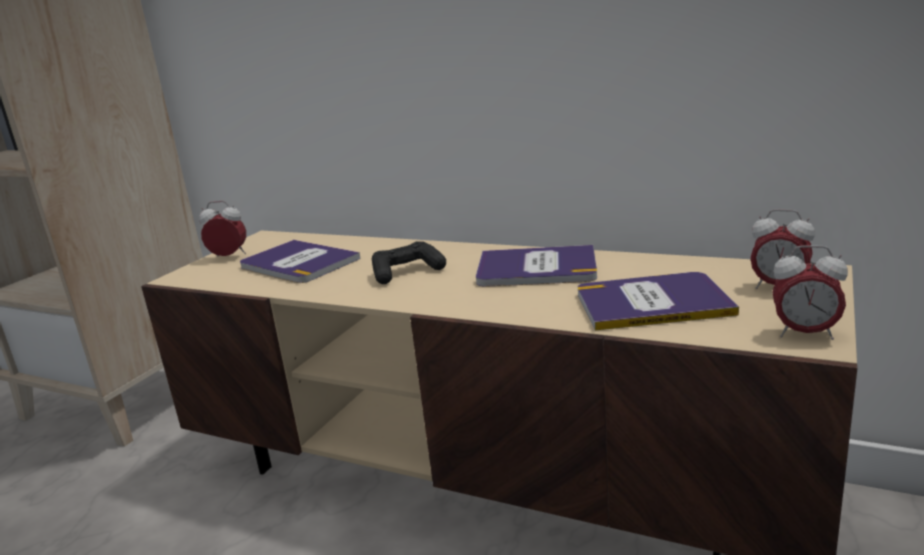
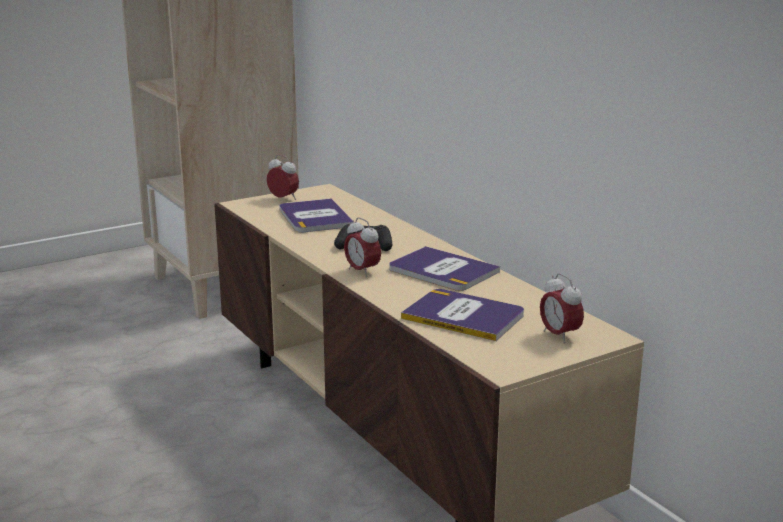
camera: 30 degrees right, 0 degrees up
(805, 334) = (508, 364): alarm clock -> alarm clock (362, 271)

